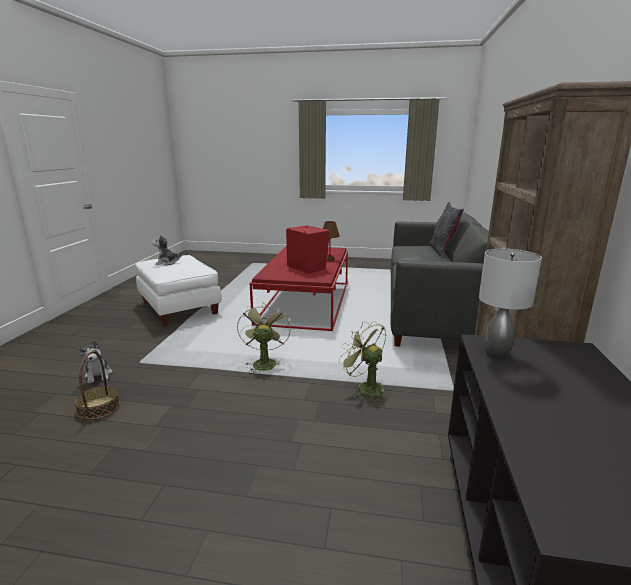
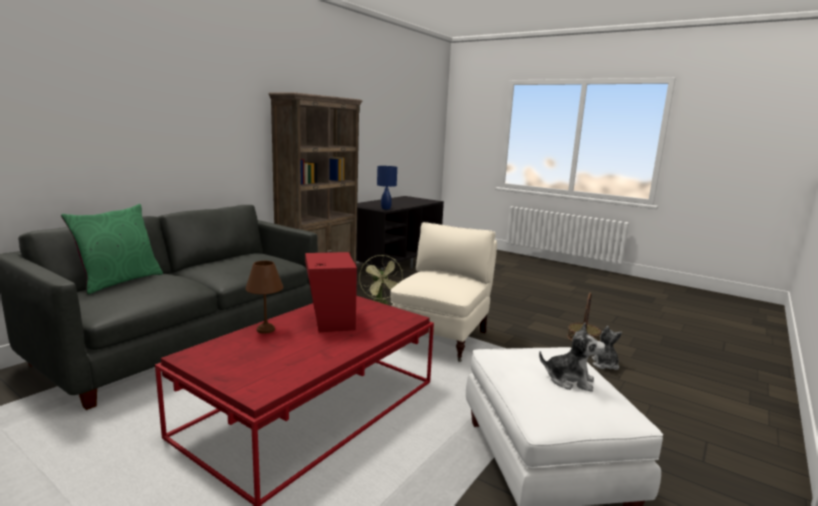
camera: 155 degrees left, 5 degrees down
(264, 362) = (442, 338): green fan -> beige armchair
(442, 250) = (119, 281): grey pillow -> green pillow
(496, 353) = (386, 208): grey table lamp -> blue table lamp

